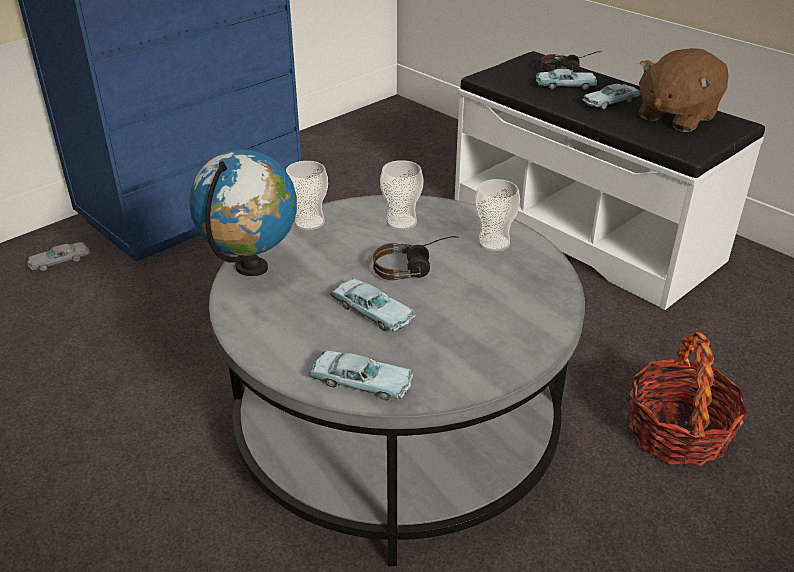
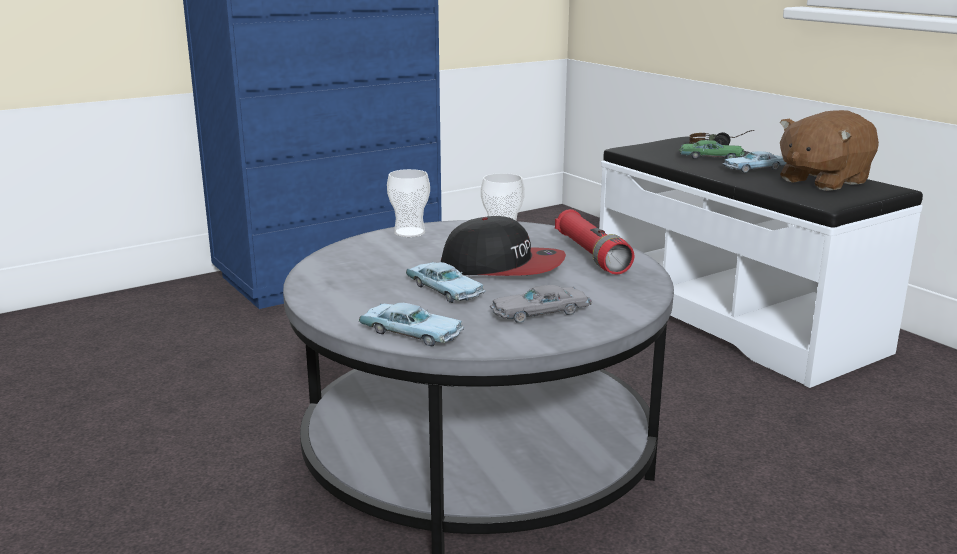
camera: 10 degrees right, 15 degrees down
(59, 261) = (186, 303): grey toy car -> grey toy car (540, 313)
(252, 268) = (339, 256): globe -> none
(416, 268) = (503, 266): headphones -> cap
(493, 243) = (591, 255): cup -> red flashlight
(565, 85) = (711, 157): blue toy car -> green toy car
(677, 433) = (798, 492): basket -> none

